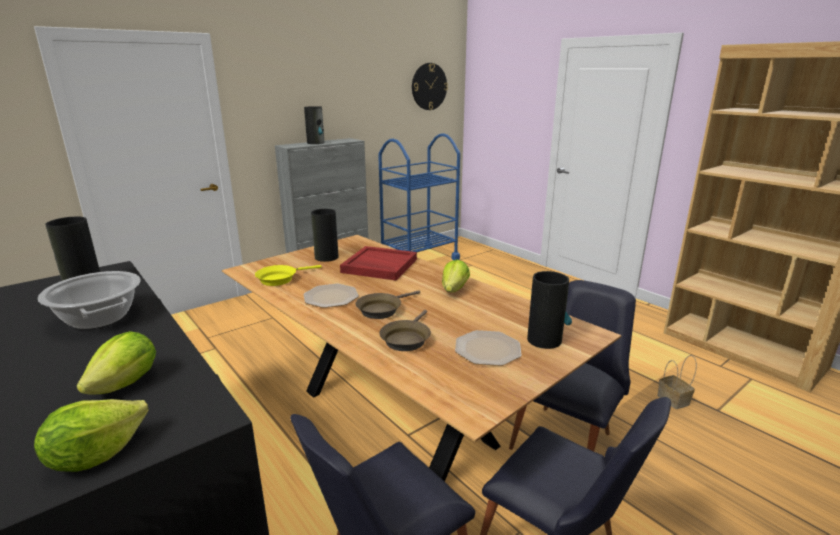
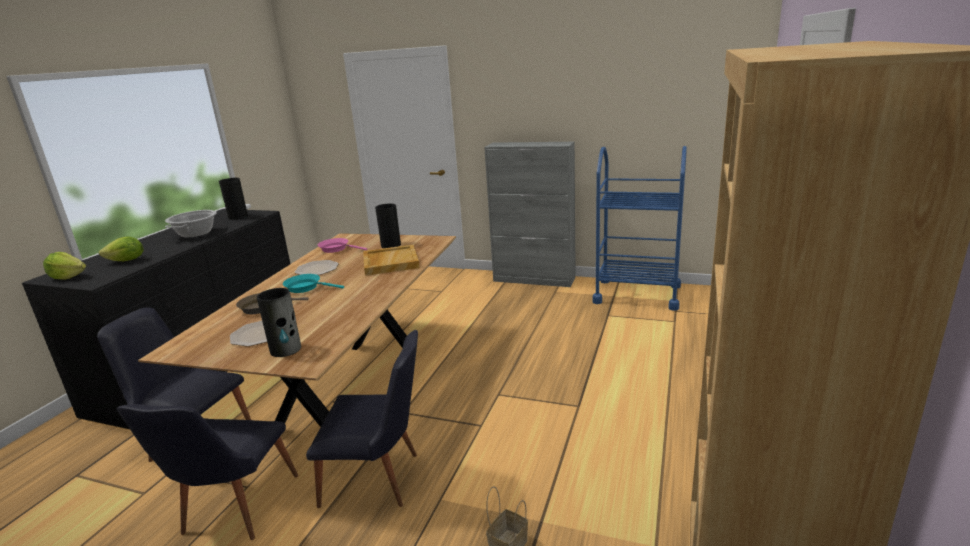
camera: 60 degrees right, 0 degrees up
(280, 279) = (336, 249): yellow frying pan -> pink frying pan
(316, 143) = (524, 144): vase -> none
(379, 266) = (390, 262): red tray -> beige tray
(382, 309) = (306, 287): brown frying pan -> turquoise frying pan
(429, 86) = (699, 83): wall clock -> none
(454, 290) = (363, 296): lettuce -> none

